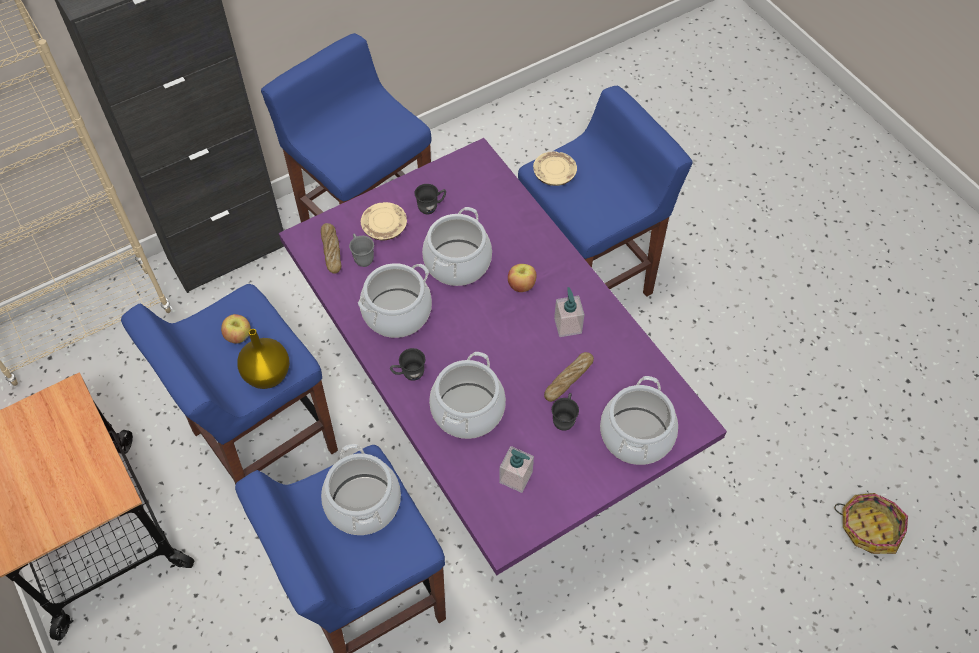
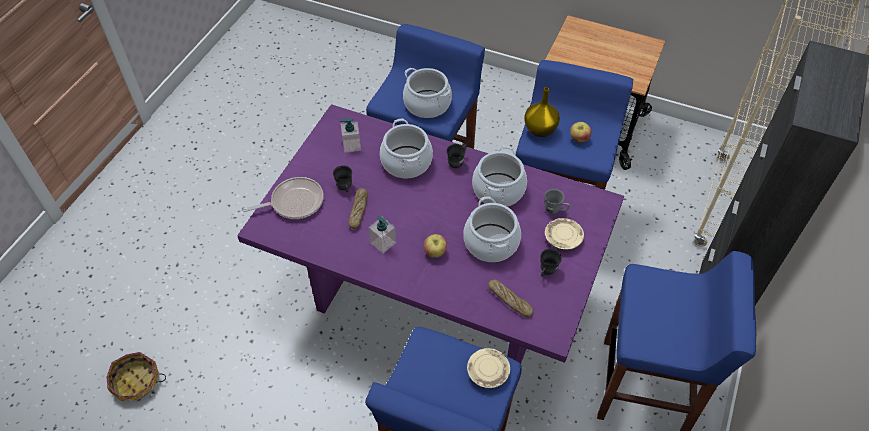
camera: 145 degrees right, 5 degrees down
(331, 251) = (578, 203): bread -> bread (510, 300)
(637, 435) = (294, 202): cooking pot -> frying pan

